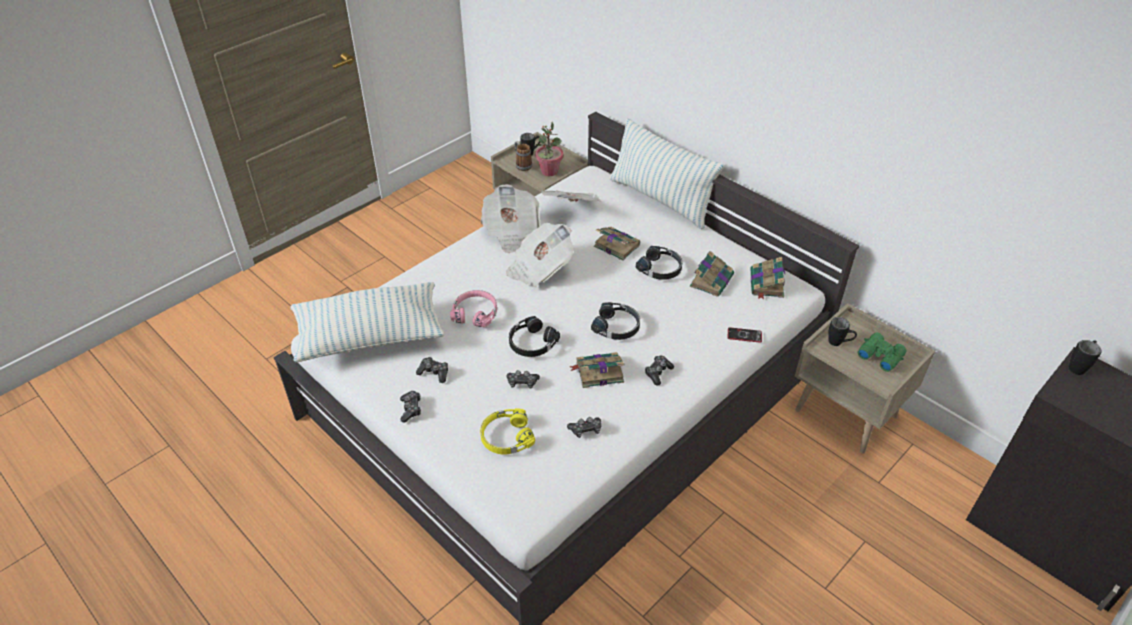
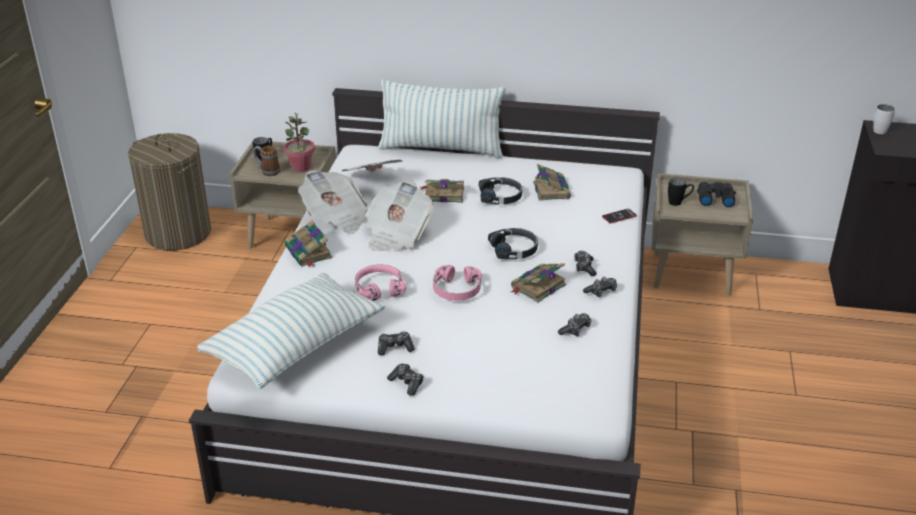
camera: 35 degrees left, 10 degrees down
(467, 187) = (178, 233): none -> laundry basket
(506, 437) = (517, 364): yellow headphones -> none
(522, 382) = (483, 321): game controller -> game controller (601, 291)
(531, 343) = (456, 290): black headphones -> pink headphones
(766, 284) = (596, 177): book -> book (309, 253)
(879, 355) = (714, 199): green binoculars -> black binoculars
(1078, 366) = (879, 129): black mug -> white mug

